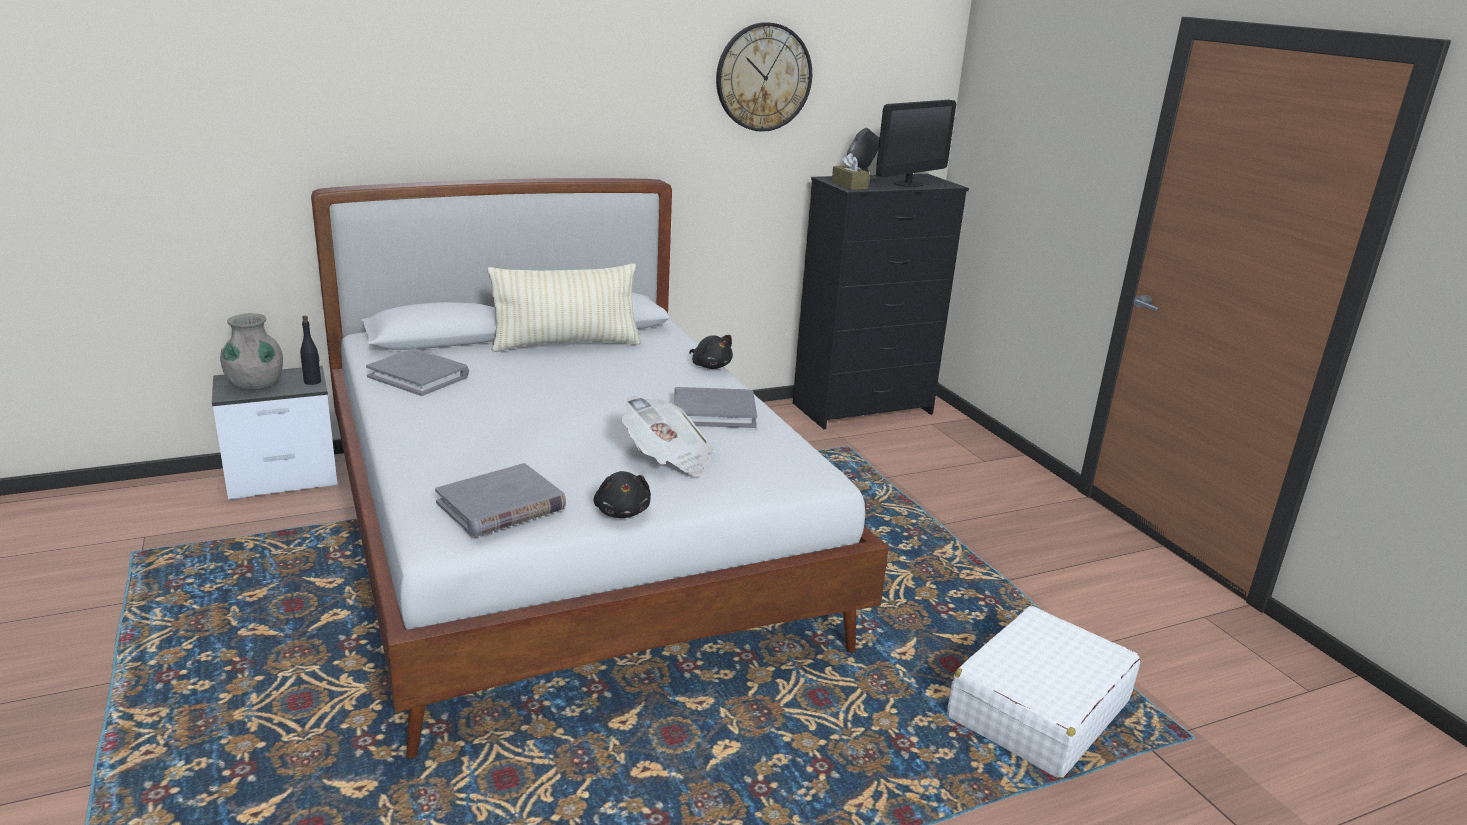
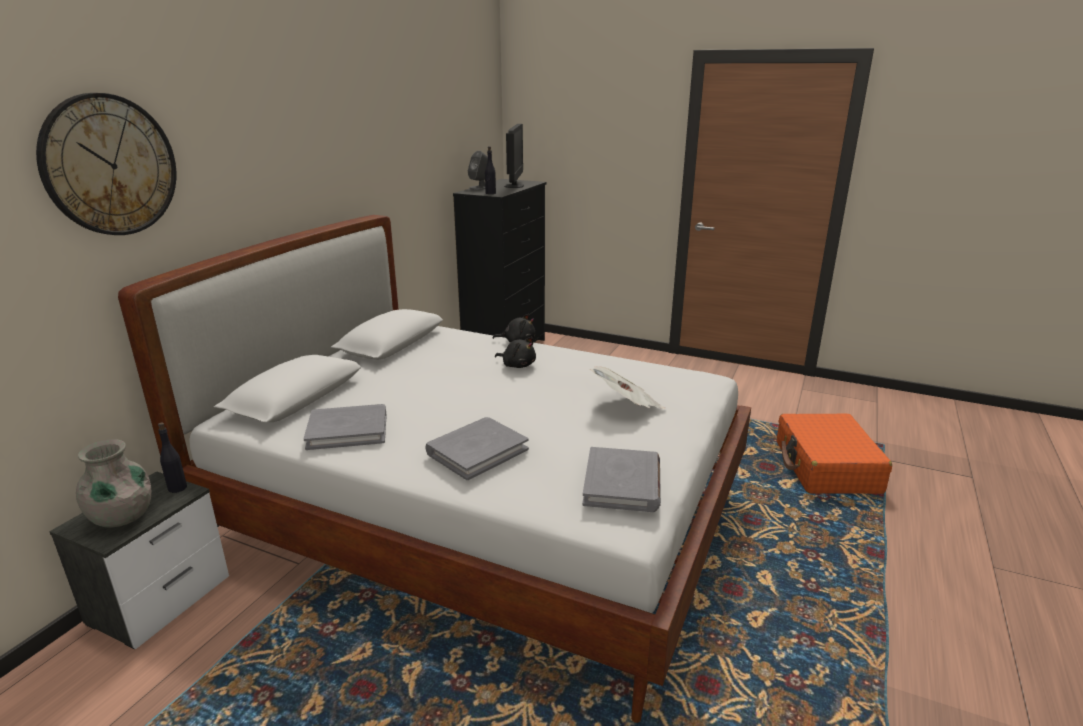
camera: 40 degrees left, 0 degrees up
(566, 344) = (399, 364): beige pillow -> none
(622, 511) = (678, 449): black plush toy -> black plush toy (517, 365)
(714, 412) = (585, 367): grey book -> grey book (477, 451)
(763, 77) = (416, 121): wall clock -> wall clock (110, 165)
(849, 185) = (490, 193): brown tissue box -> black bottle
(1038, 710) = (826, 467): white suitcase -> orange suitcase

